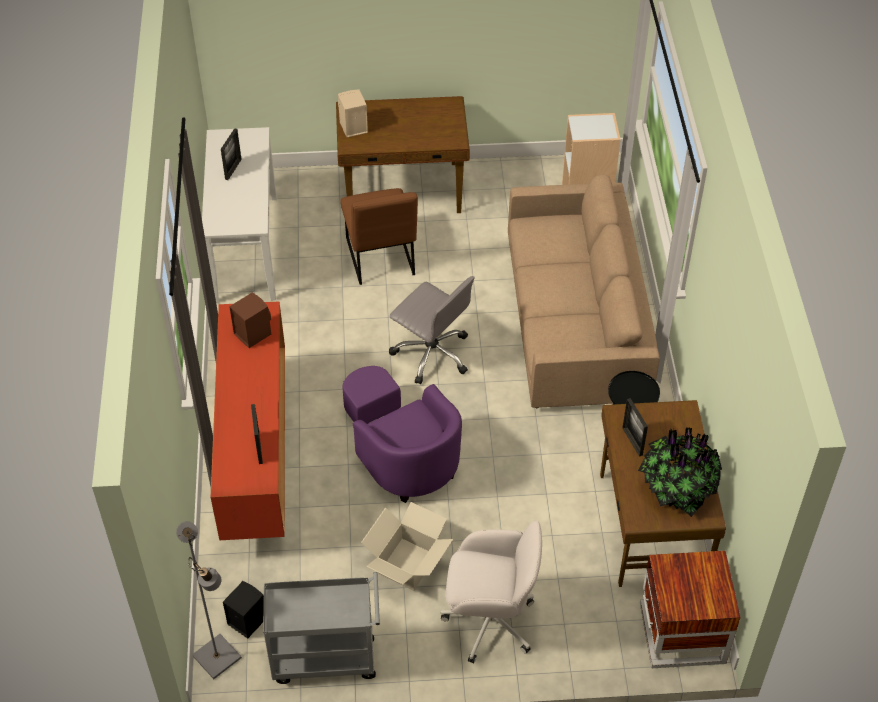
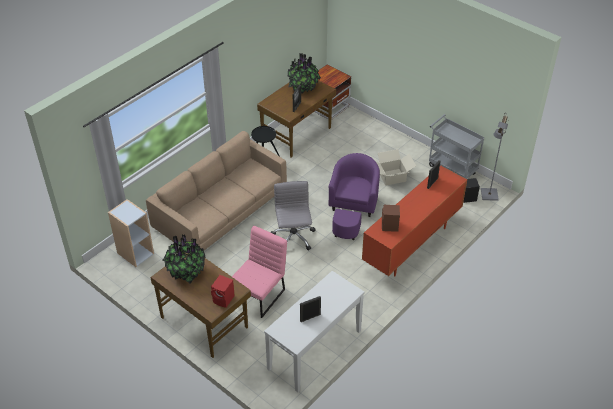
camera: 135 degrees left, 5 degrees down
(352, 127) = (224, 299): beige speaker -> red speaker
(380, 258) = (260, 295): brown chair -> pink chair
(433, 124) = (186, 271): none -> potted plant
(490, 623) = (384, 145): white office chair -> none

